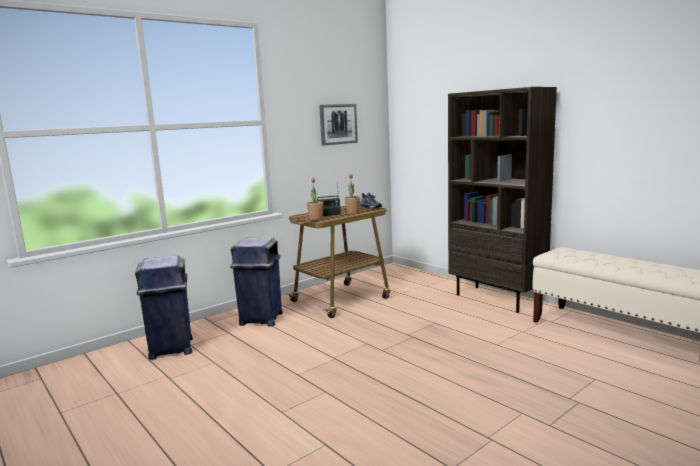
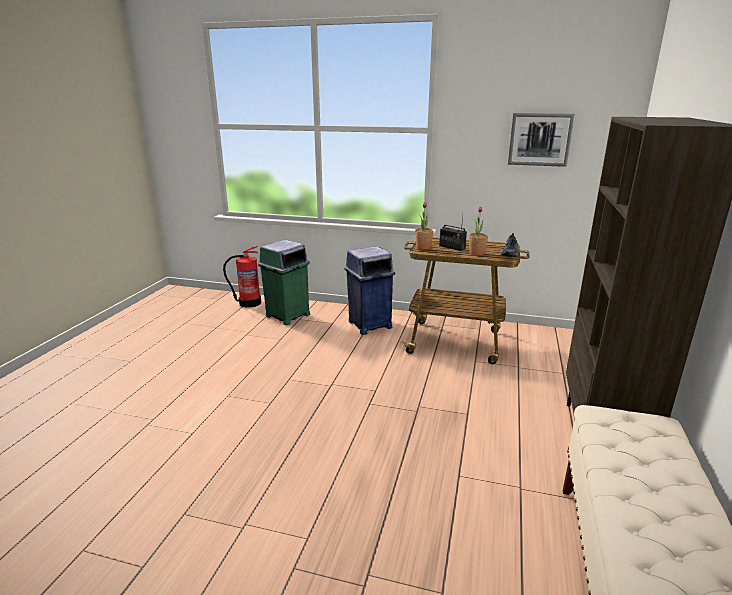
camera: 55 degrees right, 10 degrees up
(95, 362) = (249, 303): none -> fire extinguisher
(171, 349) = (287, 316): blue trash can -> green trash can

